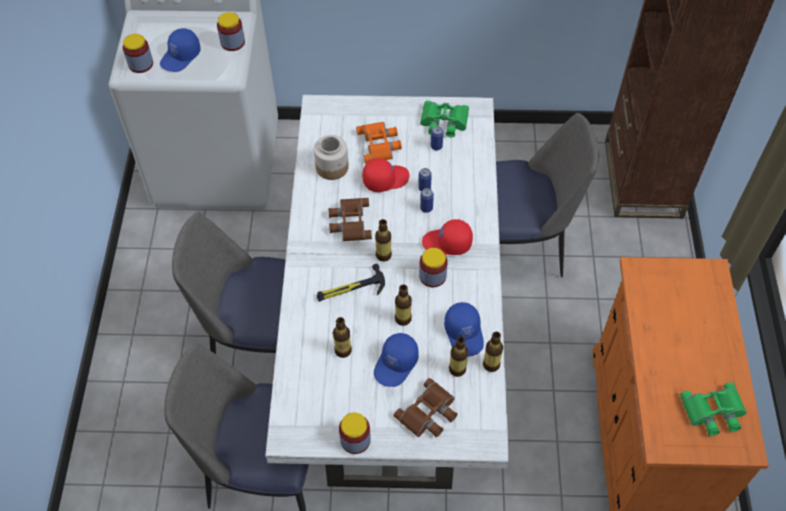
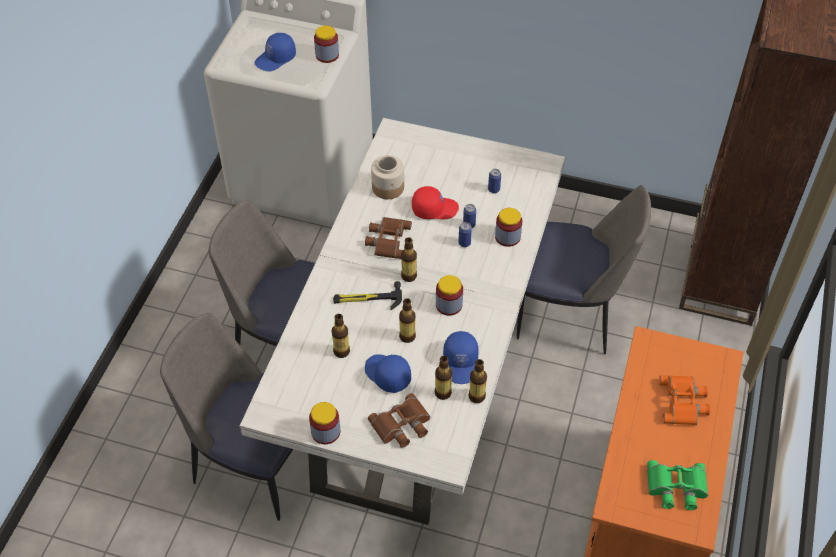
camera: 15 degrees right, 5 degrees down
(141, 64) = (238, 58): jar -> jar (507, 237)
(380, 144) = (440, 177): orange binoculars -> orange binoculars (684, 403)
(396, 364) = (387, 375): blue cap -> blue cap turned 90 degrees clockwise
(443, 122) = (508, 169): green binoculars -> none
(447, 243) = (473, 279): red cap -> none

